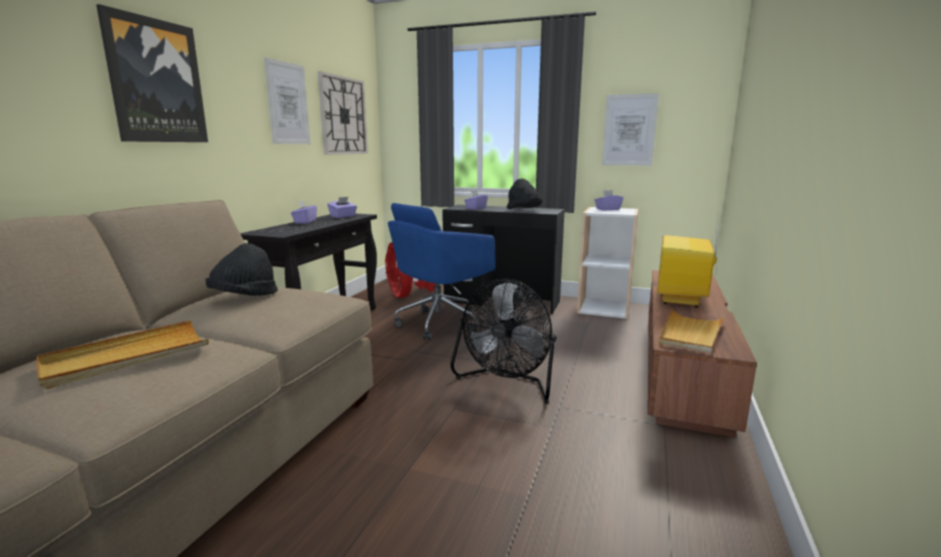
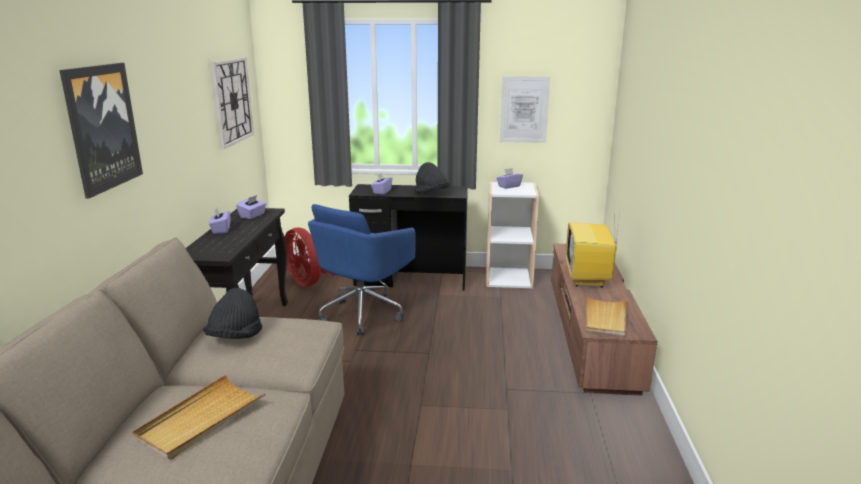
camera: 15 degrees left, 5 degrees up
(288, 103) = (192, 107): picture -> none
(505, 380) = (452, 370): black fan -> none

